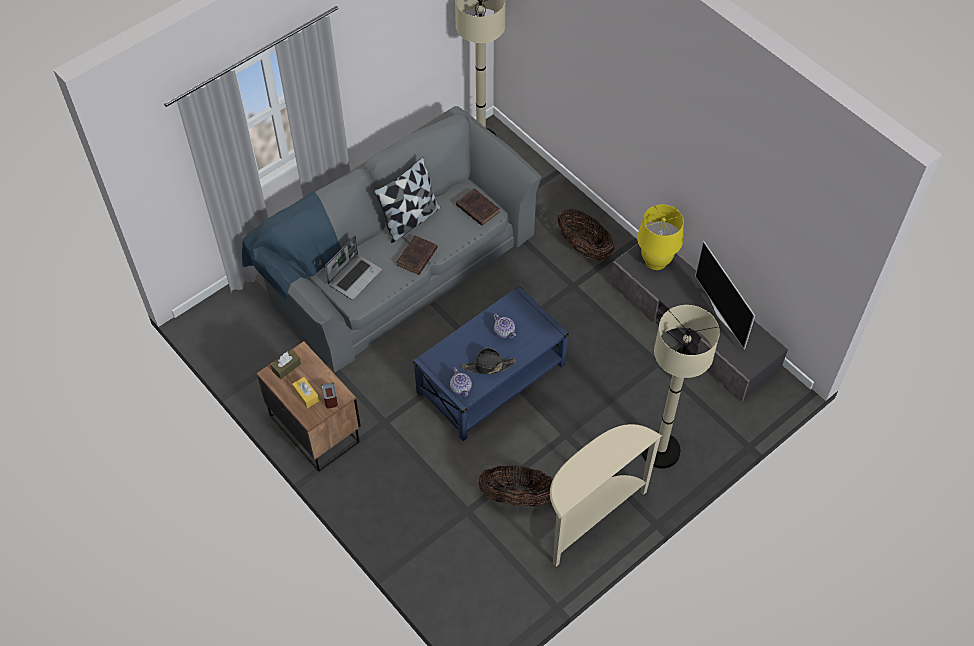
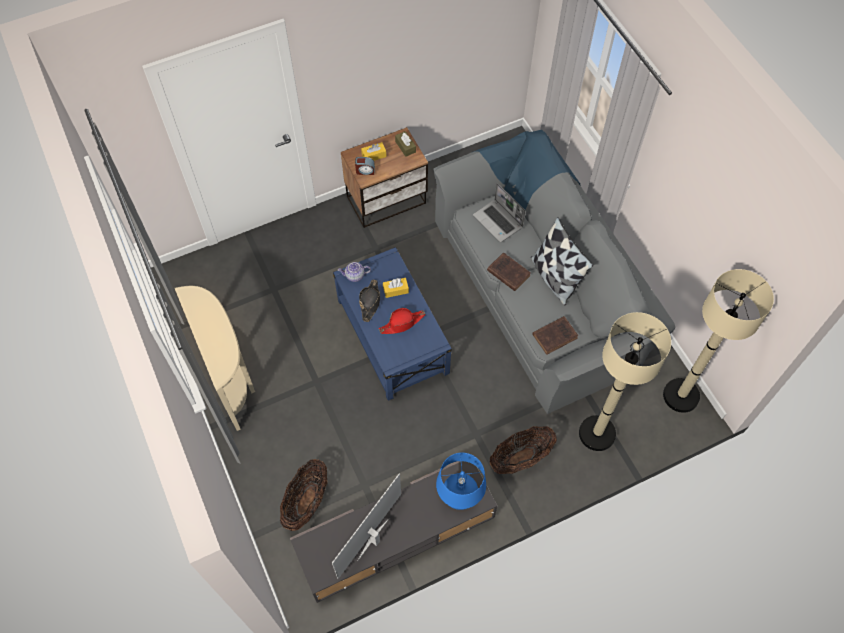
camera: 105 degrees right, 5 degrees up
(467, 347) = (395, 290): none -> yellow tissue box
(504, 332) = (402, 323): teapot -> red hat
(517, 496) = (272, 328): basket -> basket (306, 501)
(656, 261) = (459, 497): yellow table lamp -> blue table lamp
(660, 451) = (271, 456): beige floor lamp -> beige floor lamp (597, 433)
(722, 315) = (374, 540): television -> television turned 45 degrees counterclockwise

